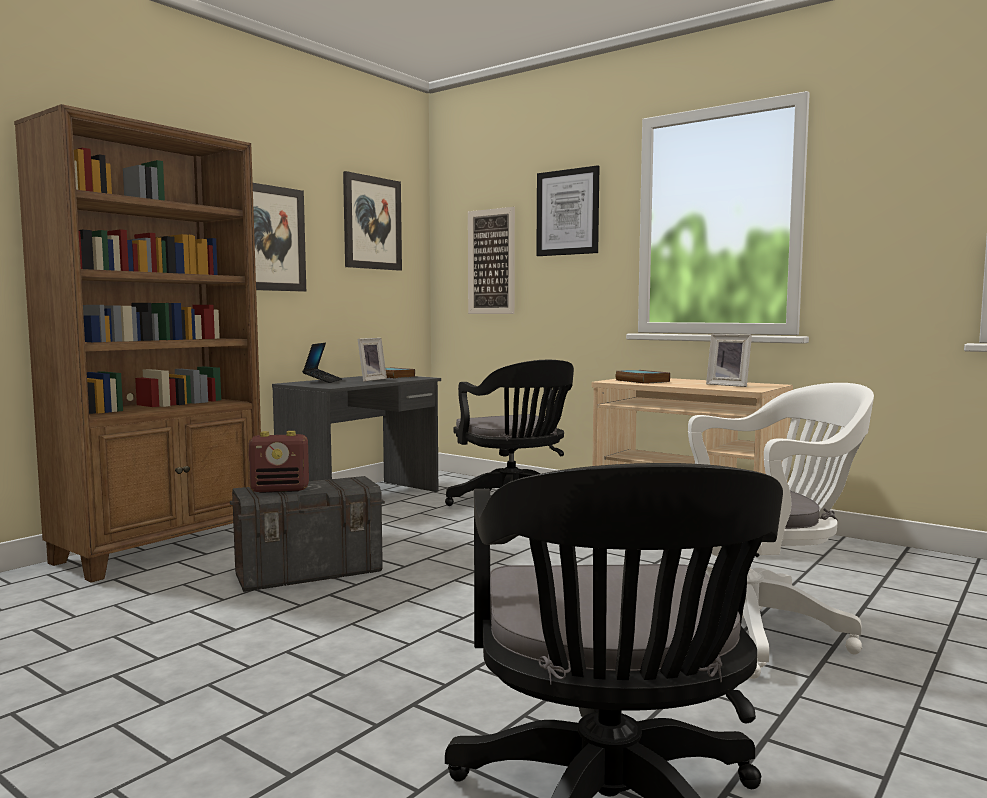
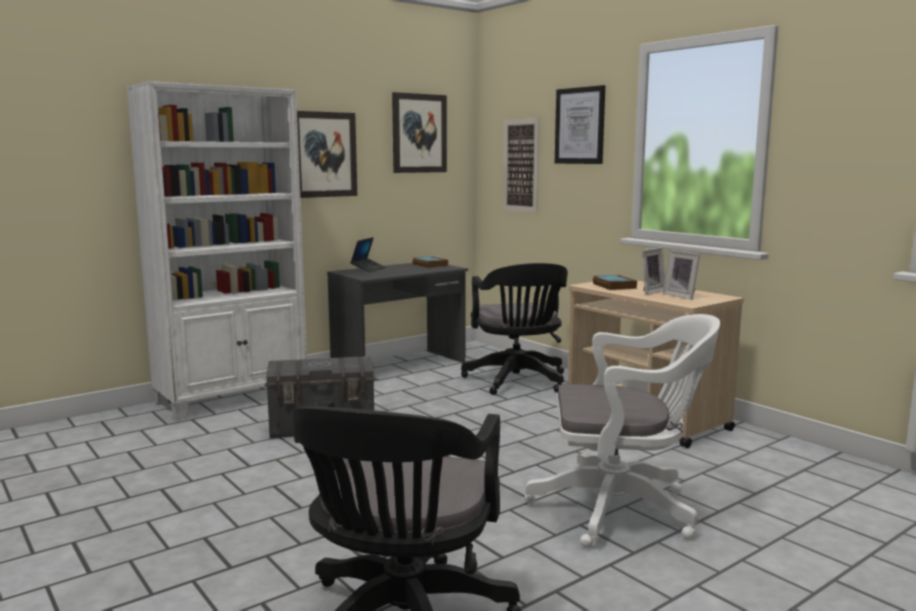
camera: 15 degrees right, 5 degrees up
(162, 549) = (233, 398): brown bookcase -> white bookcase
(280, 490) = (300, 365): radio -> none
(370, 380) = (406, 269): picture frame -> picture frame (649, 291)

